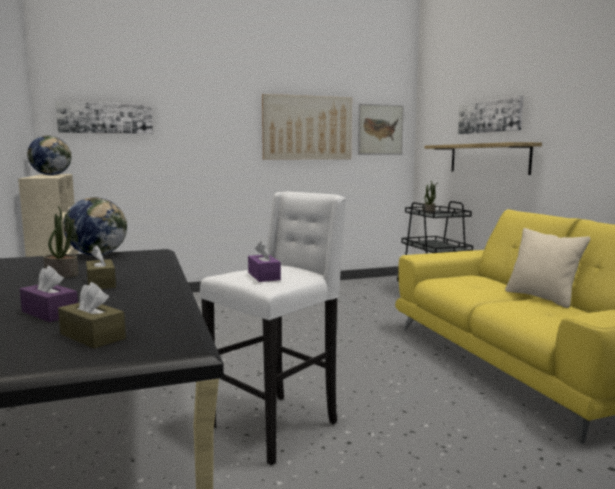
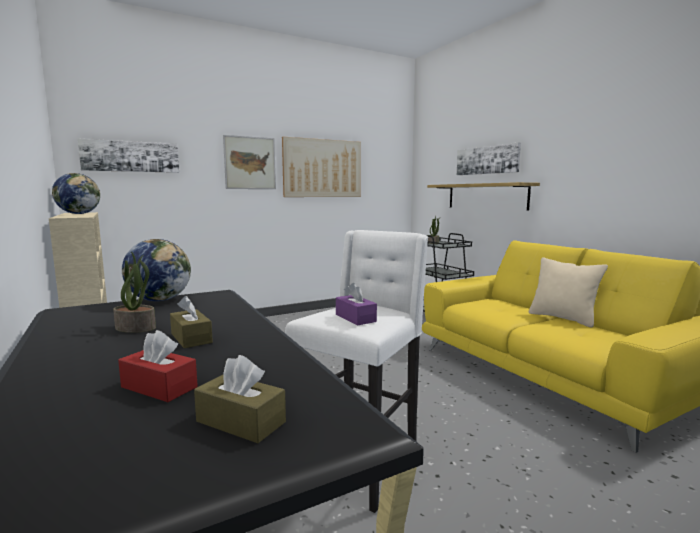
camera: 10 degrees left, 0 degrees up
(50, 313) = (159, 387): purple tissue box -> red tissue box
(380, 129) = (384, 170): picture -> picture (250, 163)

